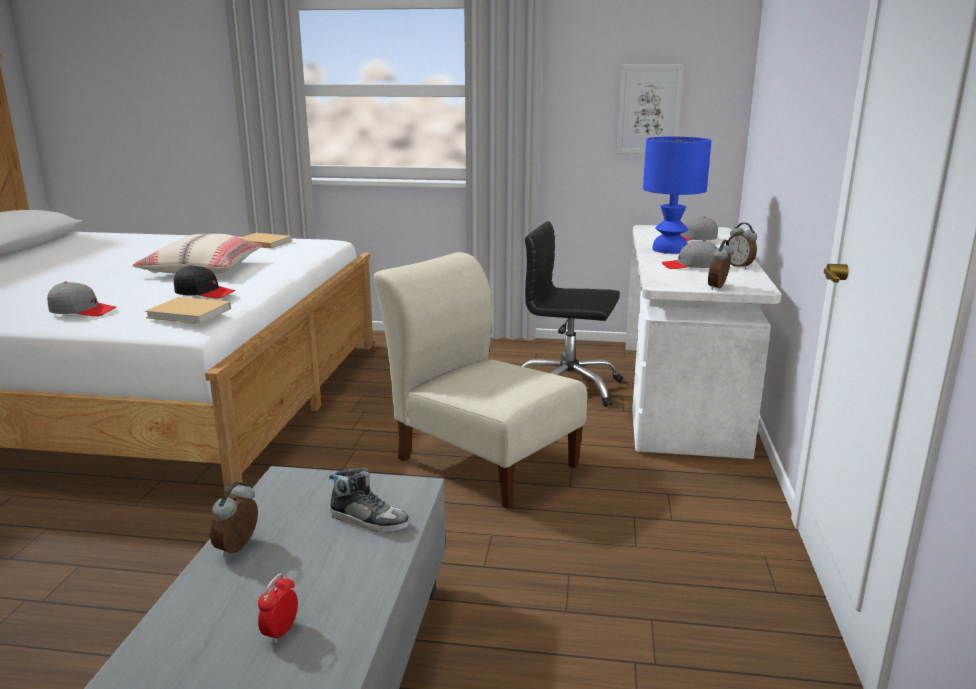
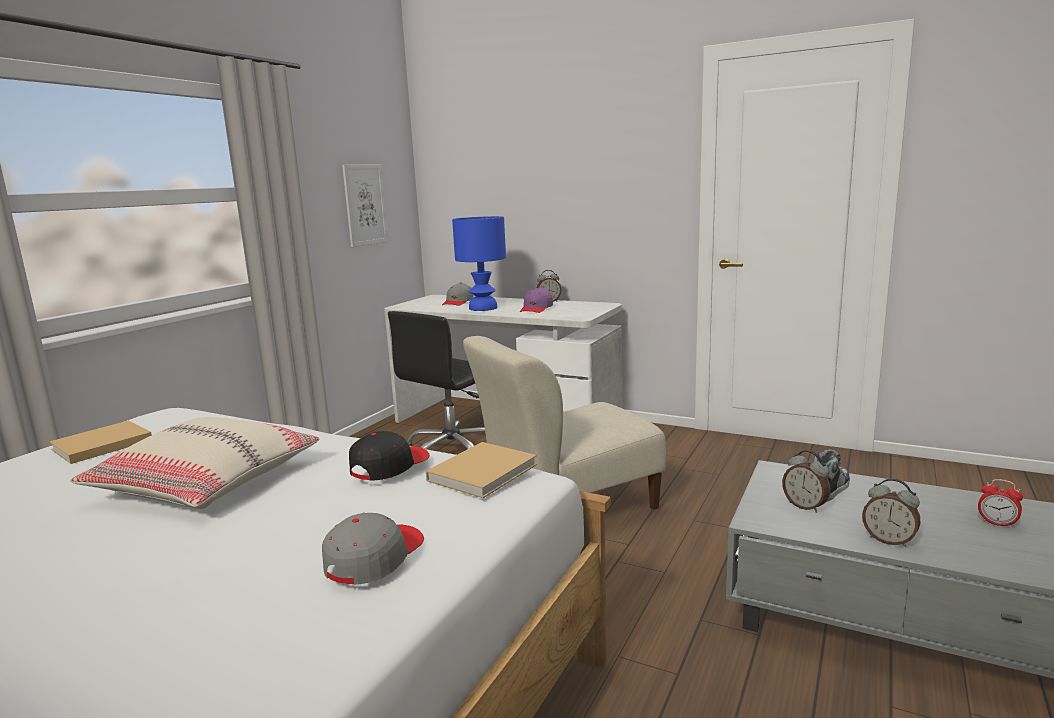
camera: 70 degrees left, 5 degrees down
(690, 266) = (536, 308): grey cap -> purple cap
(718, 287) = (598, 309): alarm clock -> alarm clock (805, 506)

